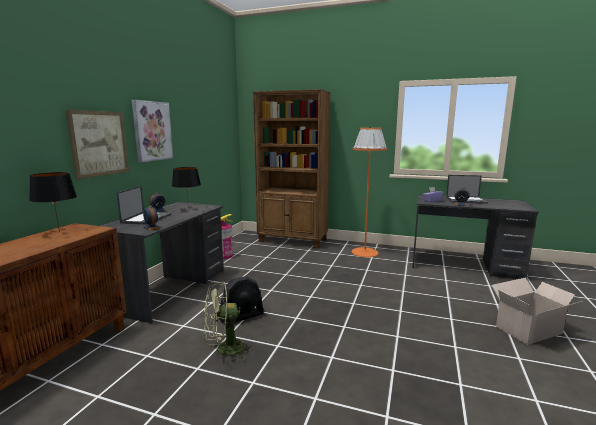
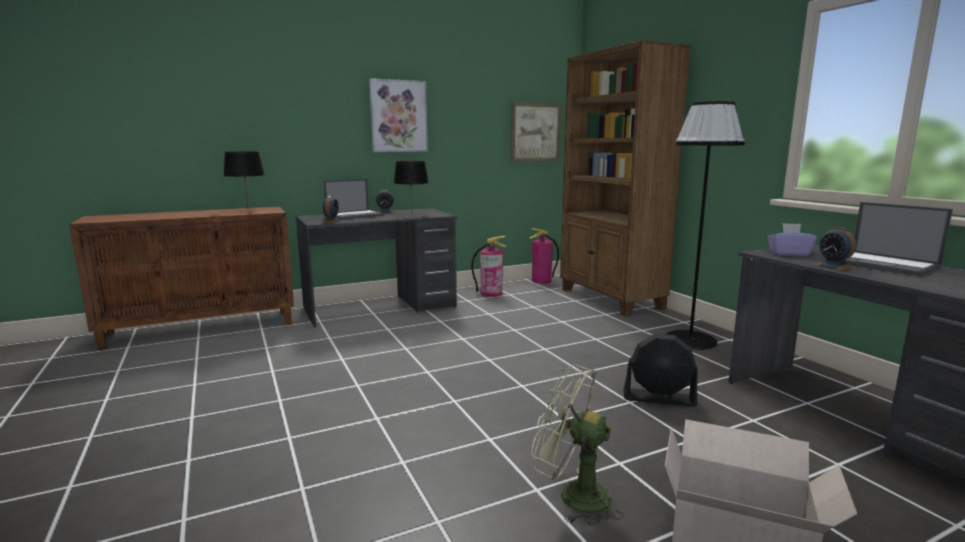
camera: 45 degrees right, 0 degrees up
(99, 143) = (320, 127): picture -> picture (535, 132)
(224, 350) = (314, 368): green fan -> green fan (573, 495)
(236, 239) = (541, 281): none -> fire extinguisher
(241, 316) = (384, 349): black fan -> black fan (659, 398)
(364, 252) = (689, 340): orange floor lamp -> black floor lamp

